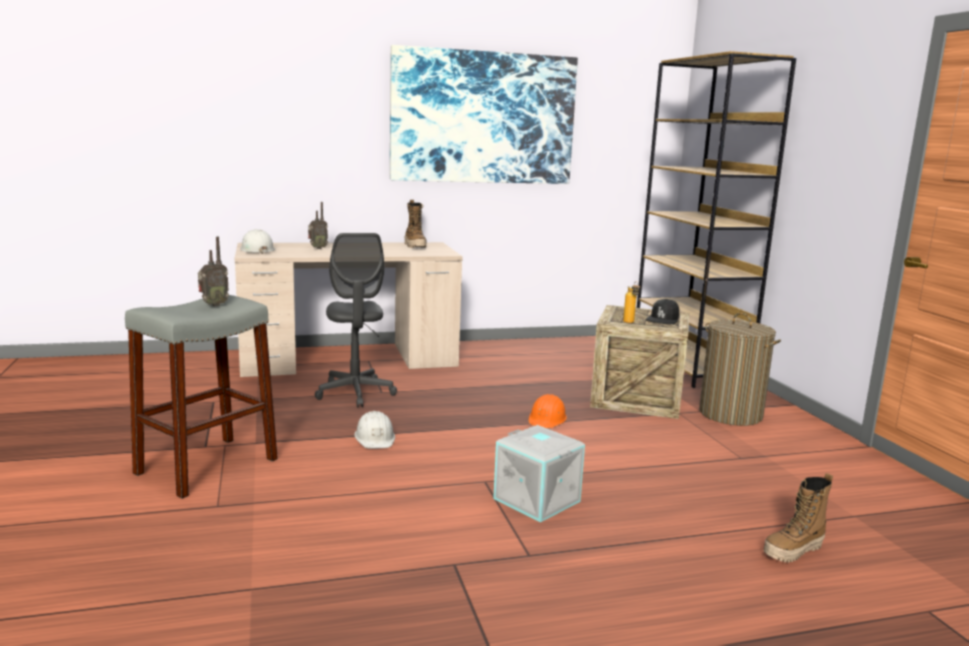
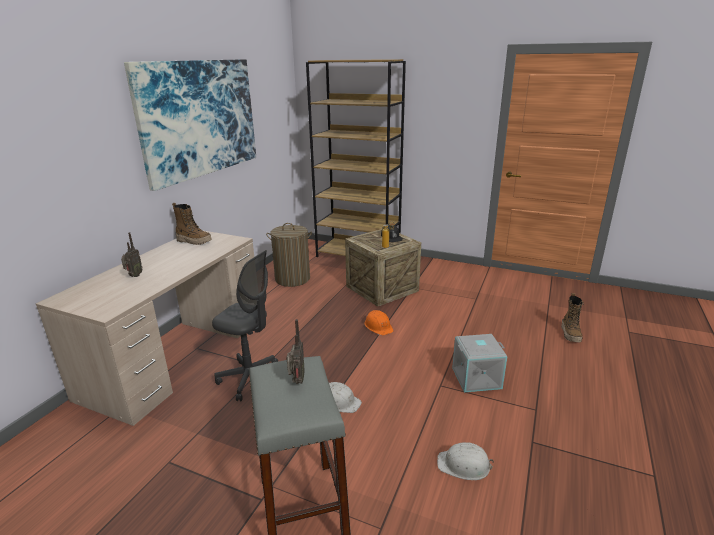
camera: 50 degrees left, 10 degrees up
(256, 250) = (90, 303): white hard hat -> white hard hat (464, 465)
(730, 414) = (427, 276): laundry basket -> laundry basket (292, 279)

